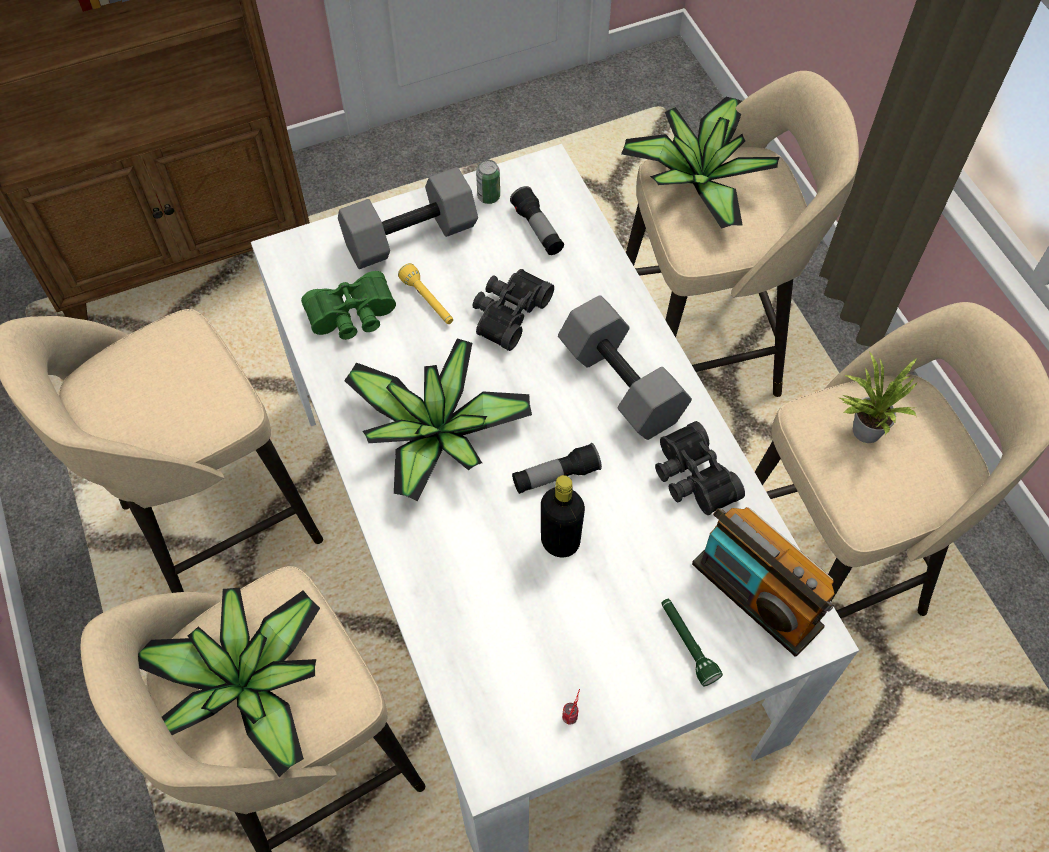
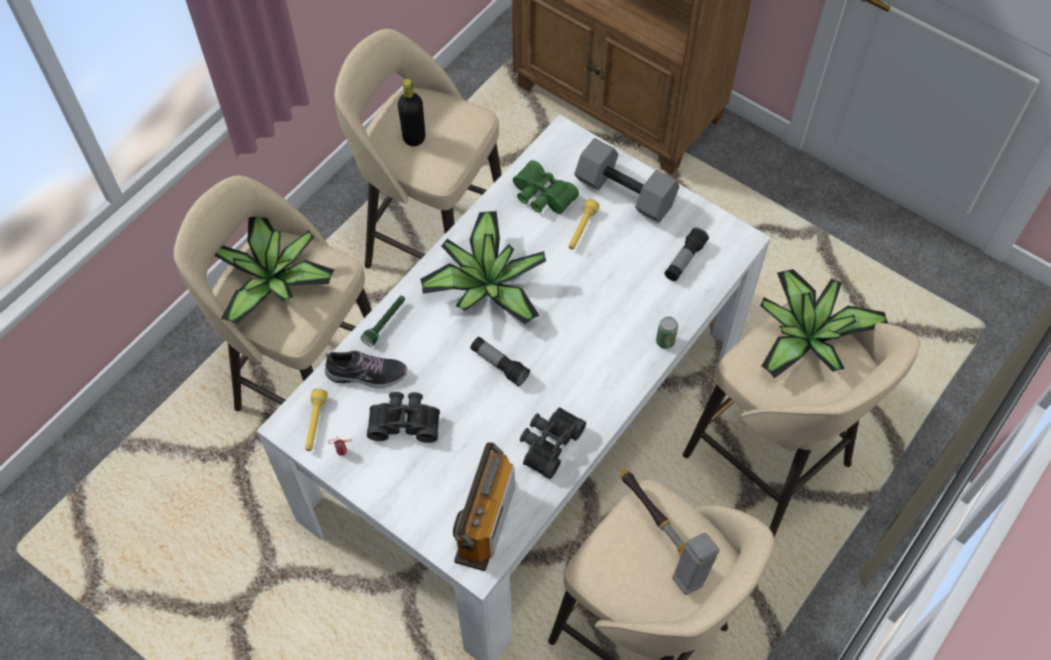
camera: 60 degrees right, 0 degrees up
(473, 633) = (366, 374): none -> shoe
(488, 196) = (690, 218): can -> can (665, 341)
(507, 313) = (604, 277): black binoculars -> black binoculars (405, 421)
(509, 732) = (315, 424): none -> yellow flashlight
(560, 542) = (454, 390): black bottle -> black bottle (414, 137)
(624, 383) = (595, 370): grey dumbbell -> none
(687, 643) = (427, 494): green flashlight -> green flashlight (385, 323)
(863, 428) = (662, 536): potted plant -> hammer

